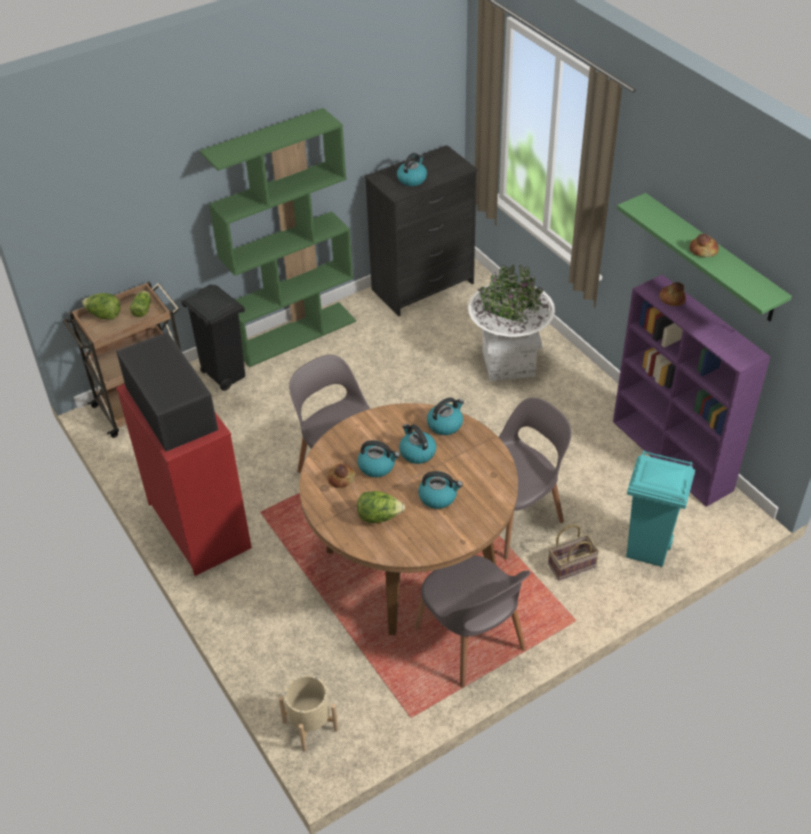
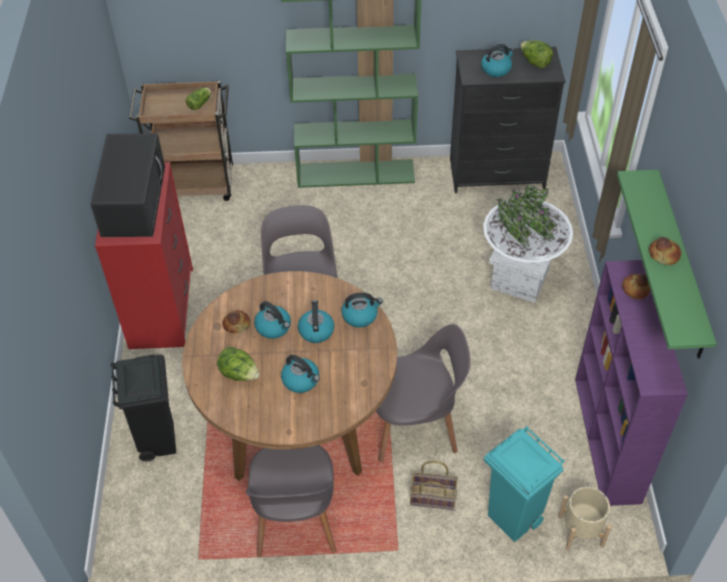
camera: 30 degrees right, 5 degrees up
(104, 316) = (168, 97): lettuce -> lettuce (534, 62)
(224, 376) = (273, 186): black trash can -> black trash can (158, 441)
(310, 725) = (120, 521): beige planter -> beige planter (580, 530)

